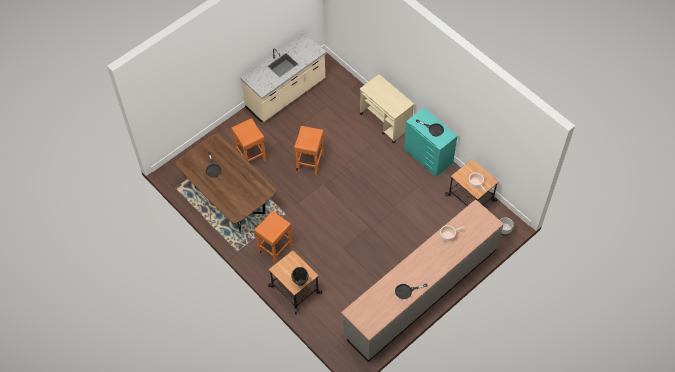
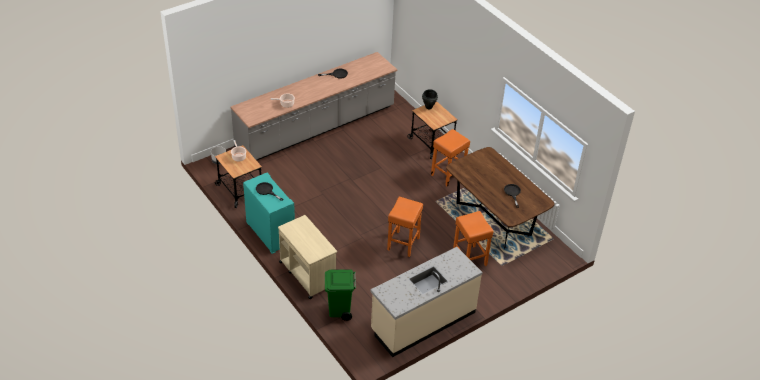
camera: 175 degrees left, 15 degrees down
(352, 94) = (340, 310): none -> green trash can

